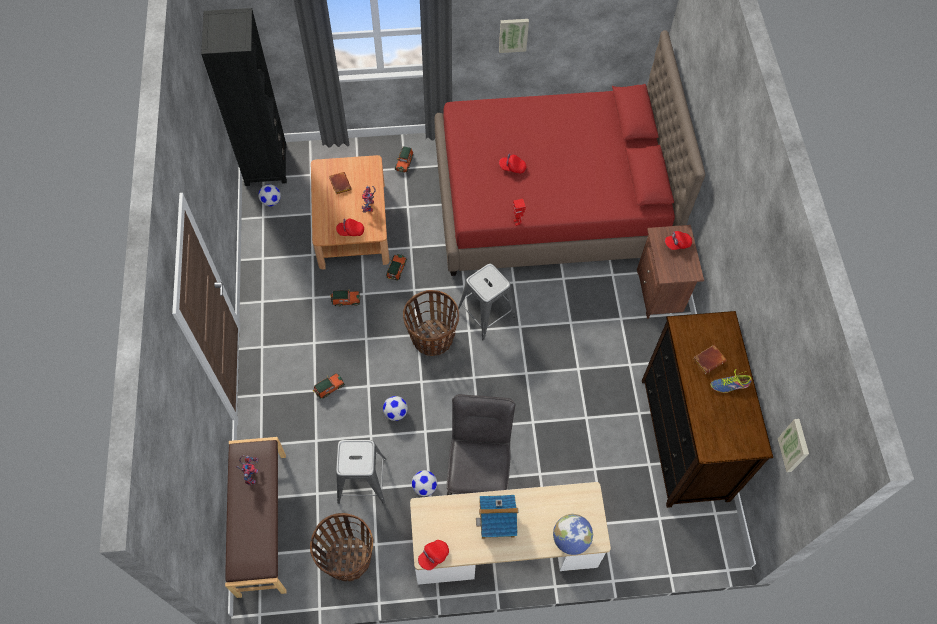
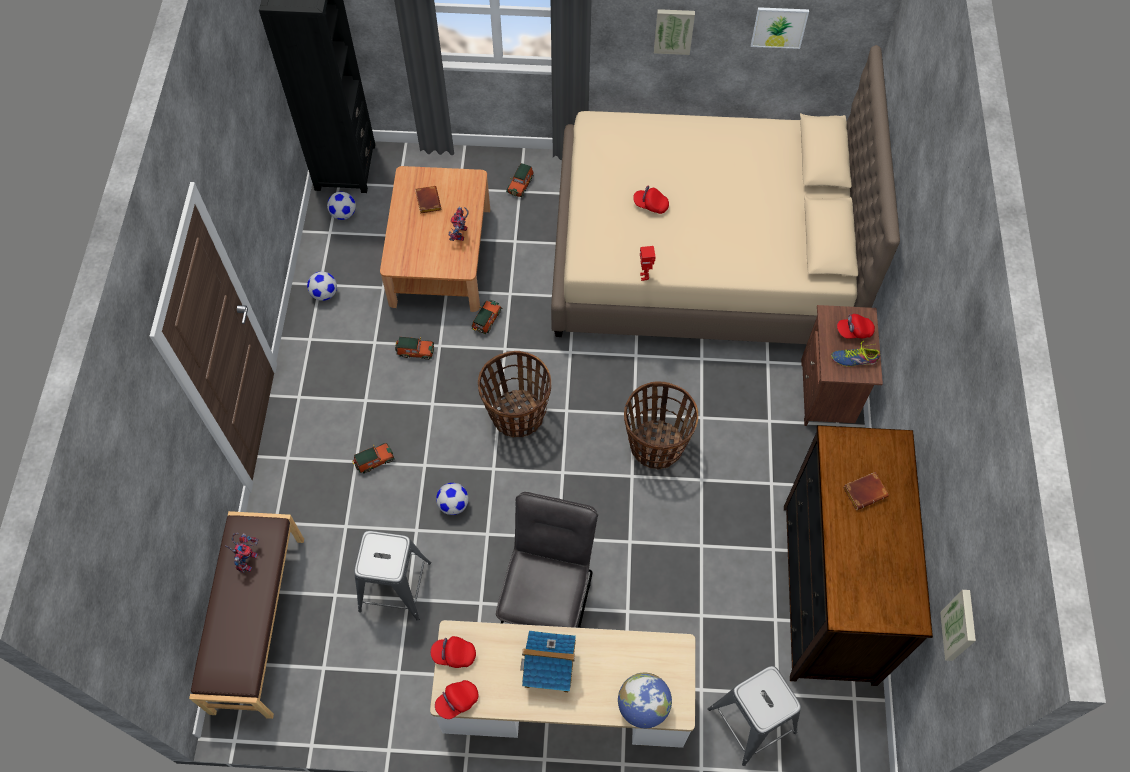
camera: 10 degrees right, 0 degrees up
(347, 559) = (358, 686): basket -> basket (655, 445)
(350, 231) = (430, 263): red cap -> red cap (454, 655)
(424, 487) = (474, 606): football -> football (324, 294)
(485, 313) = (592, 391): grey stool -> grey stool (751, 720)
(551, 199) = (702, 254): red bed -> beige bed
(591, 24) = (779, 27): none -> picture
(729, 385) = (888, 529): shoe -> shoe (854, 359)

